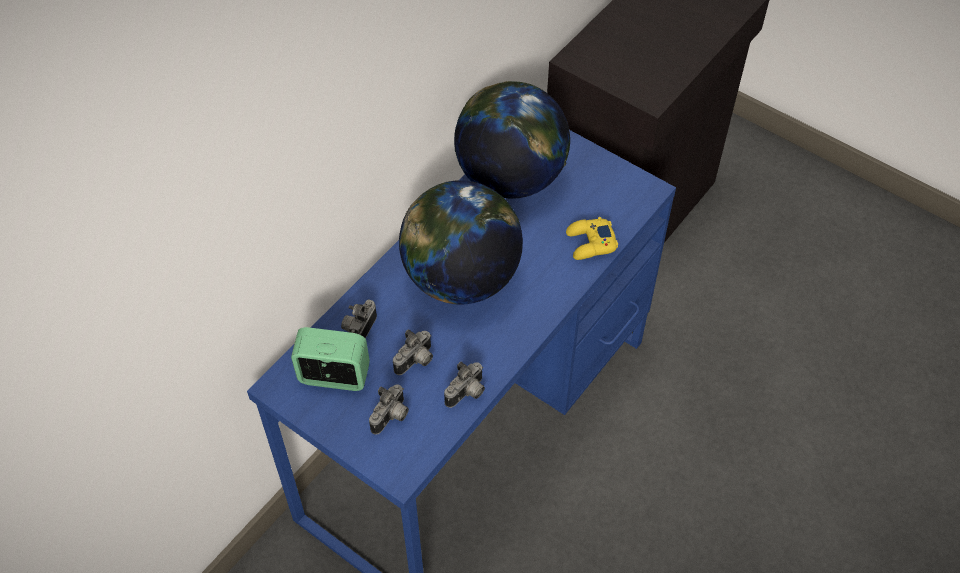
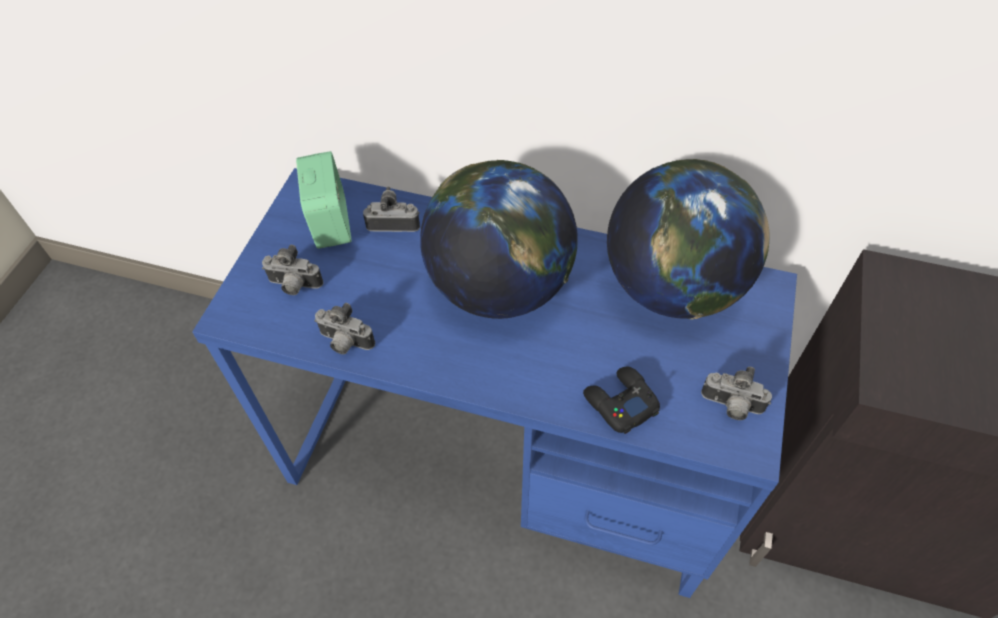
camera: 70 degrees right, 0 degrees up
(416, 362) = (371, 284): camera -> camera (731, 407)
(590, 243) = (620, 403): yellow game controller -> black game controller

